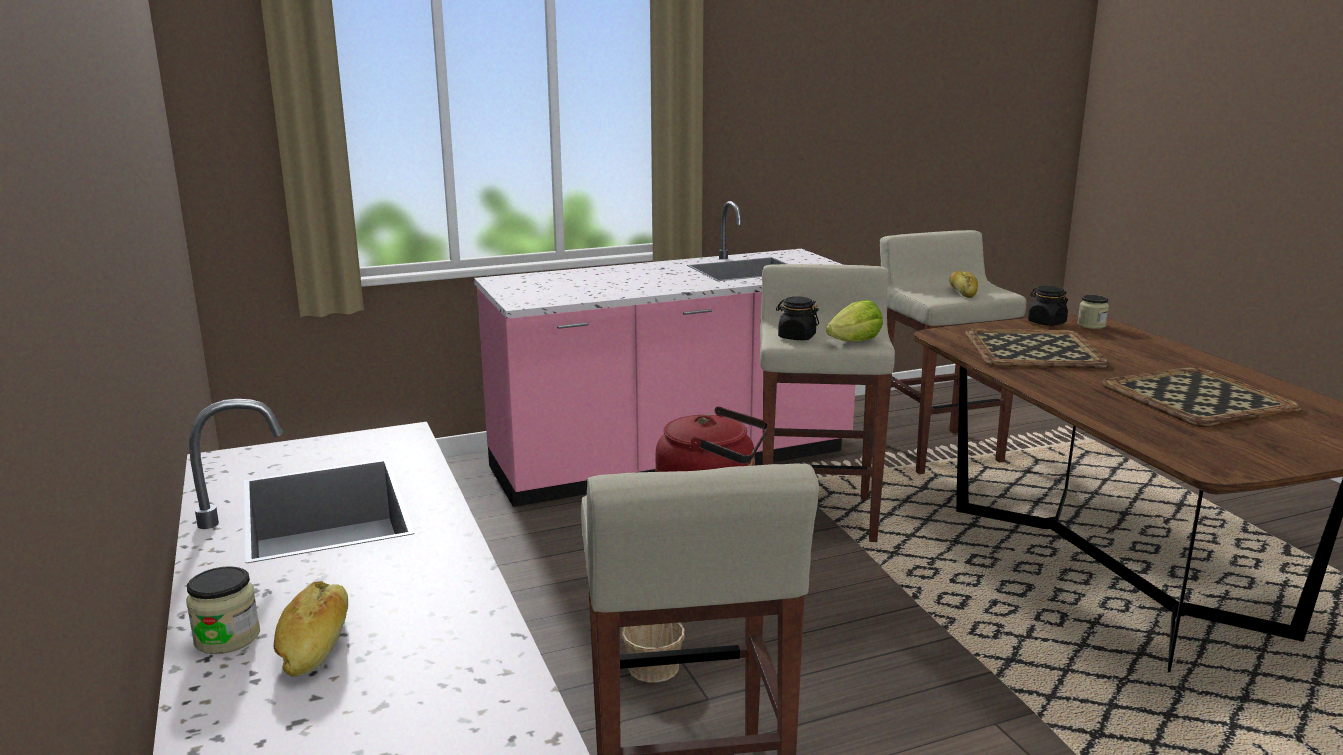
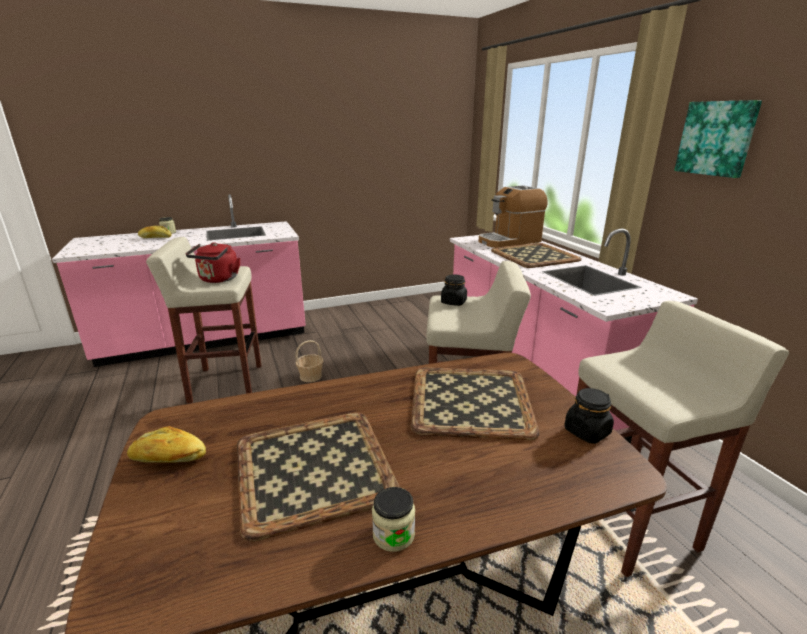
camera: 90 degrees right, 5 degrees up
(547, 283) = (509, 241): none -> coffee machine
(639, 279) = (533, 255): none -> tray
(746, 88) = (716, 138): none -> picture
(855, 342) = (445, 317): lettuce -> none
(963, 292) = (647, 379): bread -> bread (168, 458)
(1091, 325) = (594, 466): jar -> jar (393, 534)

